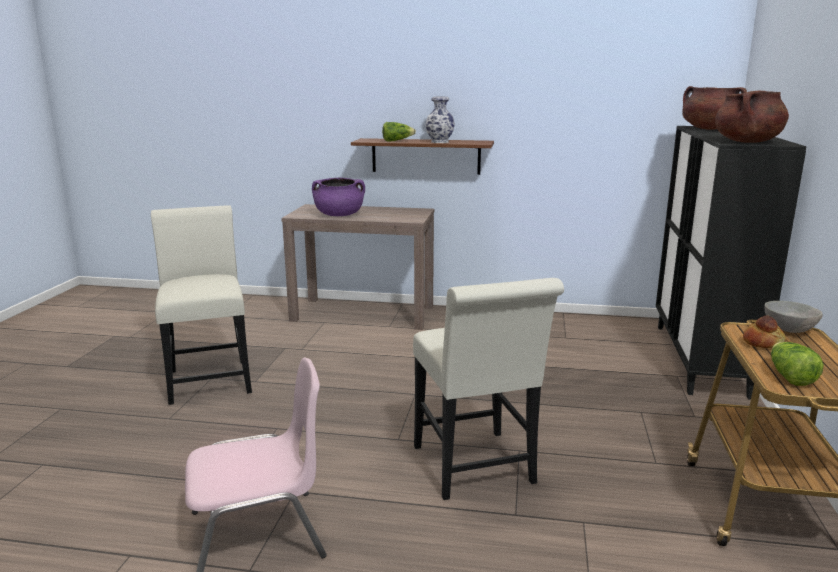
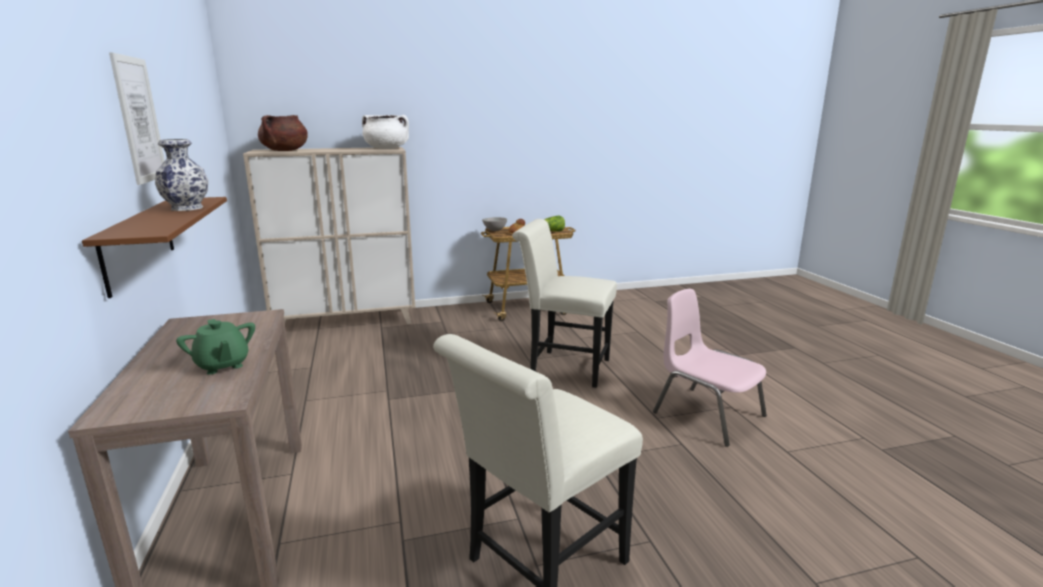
camera: 115 degrees left, 0 degrees up
(339, 215) = (222, 365): purple cooking pot -> green teapot
(397, 141) = (164, 220): lettuce -> none
(469, 84) = (139, 120): none -> picture
(476, 469) = (563, 367): white chair -> white chair turned 120 degrees counterclockwise
(700, 359) = (347, 322): black cabinet -> beige cabinet
(747, 142) = (387, 149): brown cooking pot -> white cooking pot

